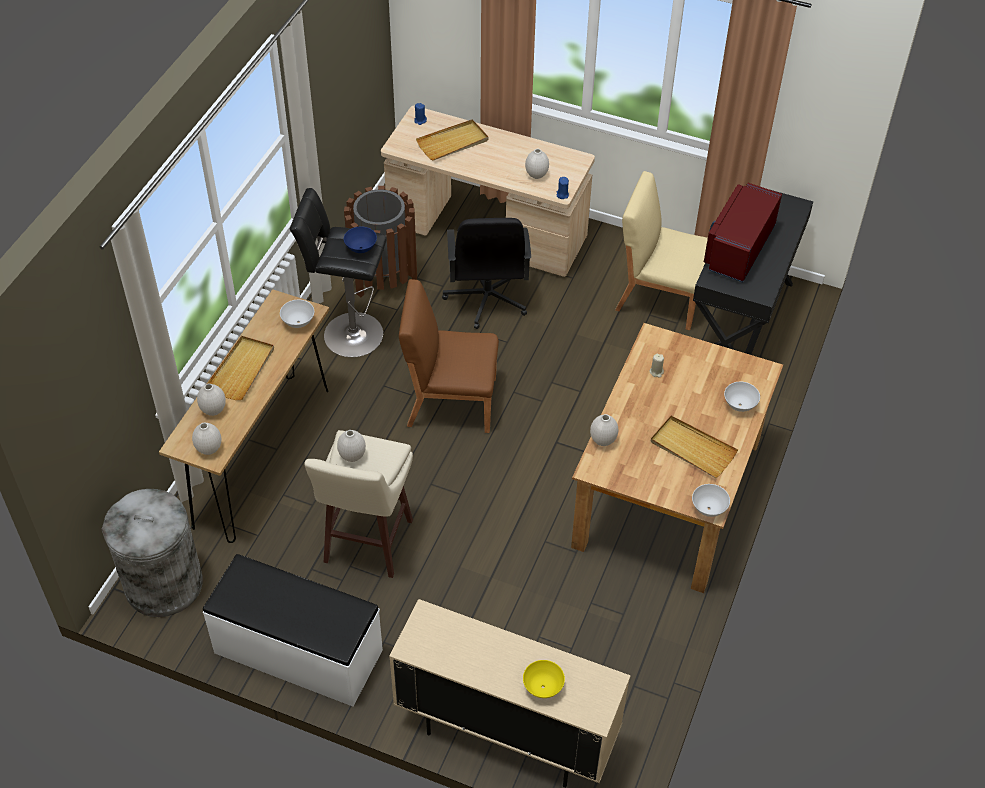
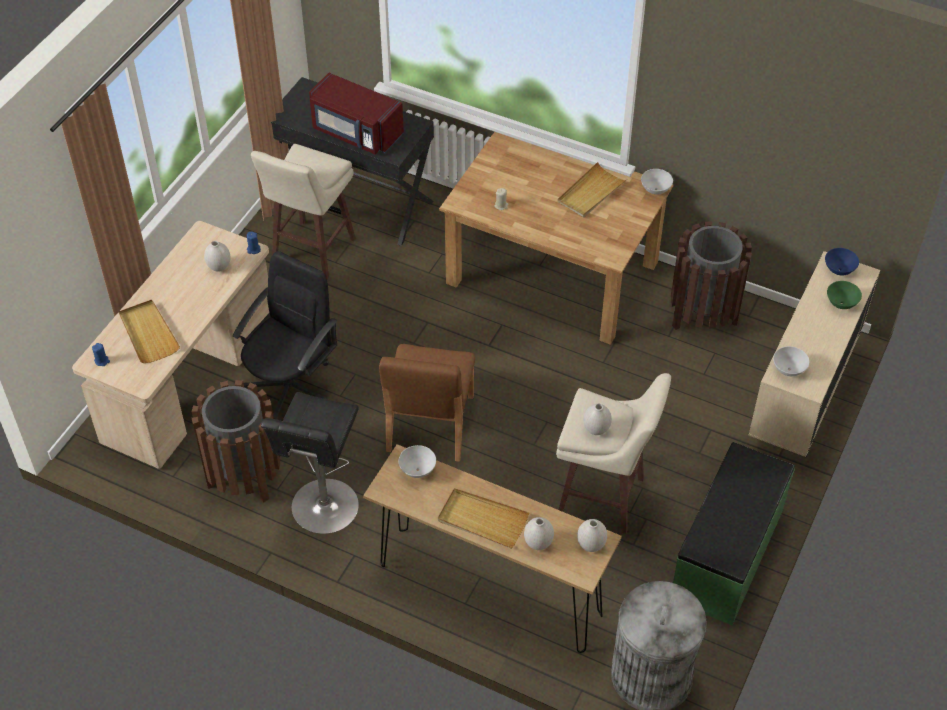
camera: 85 degrees left, 0 degrees up
(298, 652) = (728, 555): white bench -> green bench
(361, 249) = (318, 410): blue bowl -> blue bowl (839, 270)
(487, 298) = (291, 387): black office chair -> black office chair turned 60 degrees counterclockwise
(543, 687) = (841, 303): yellow bowl -> green bowl
(602, 441) = (581, 249): white vase -> none
(627, 638) = (703, 315): none -> brown trash can
(660, 296) = (312, 251): beige chair -> beige stool
(739, 406) = (544, 158): white bowl -> white bowl (789, 370)

